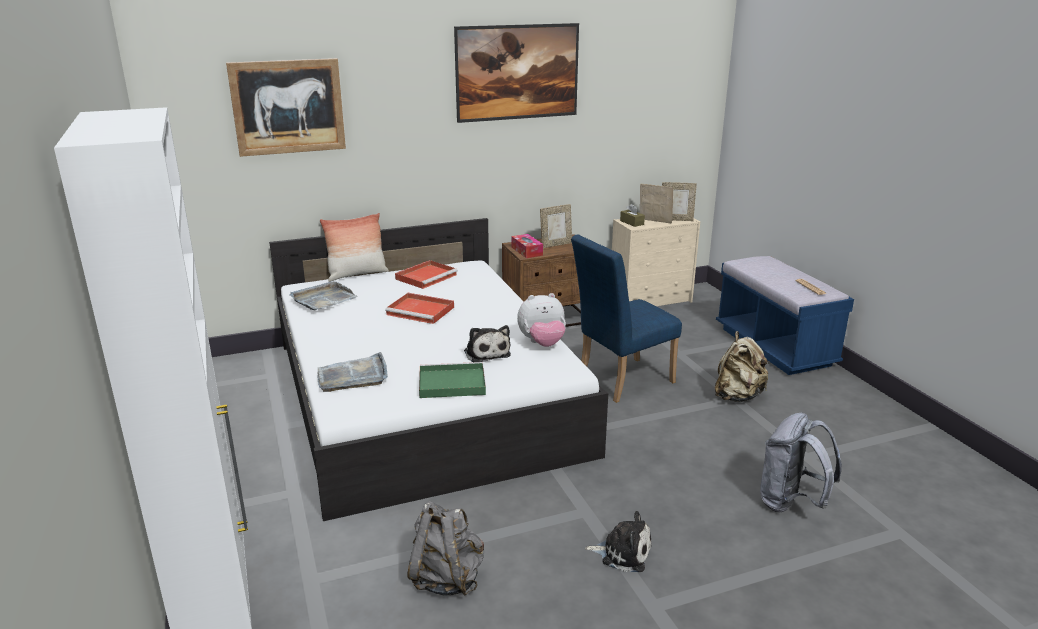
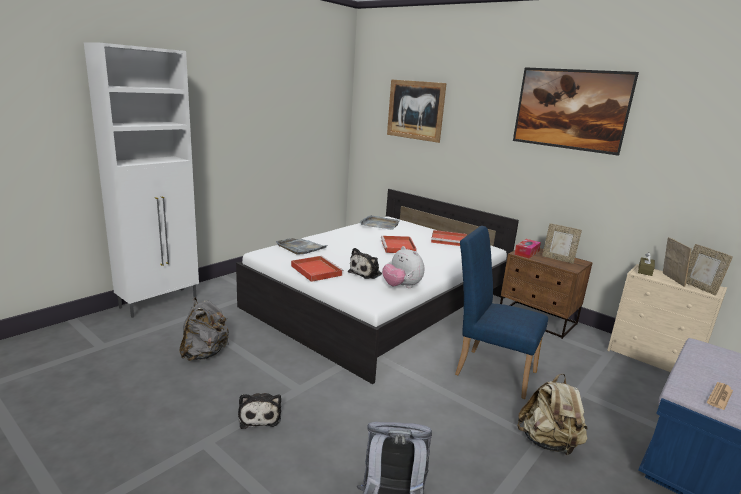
camera: 60 degrees right, 5 degrees down
(357, 274) = (424, 225): pillow -> none
(450, 383) = (315, 270): green tray -> red tray

